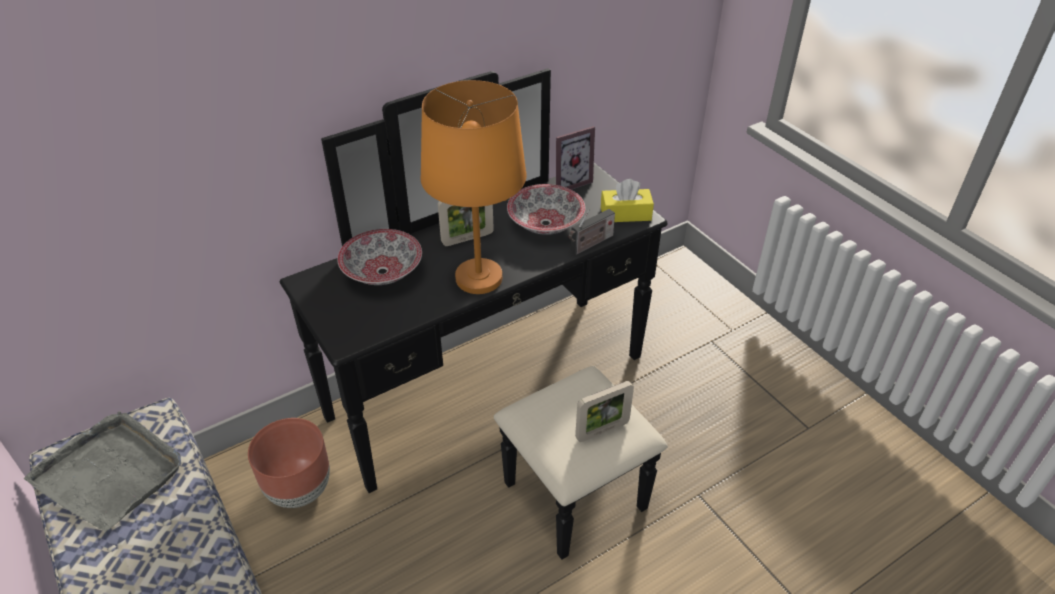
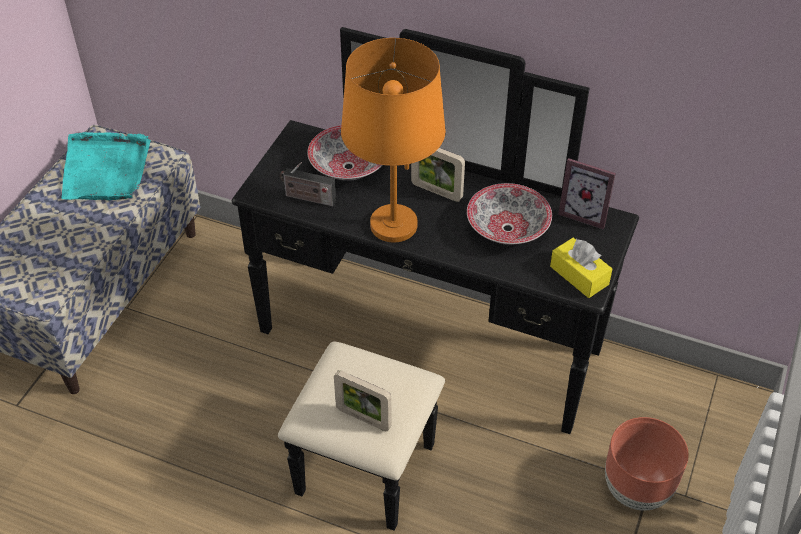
camera: 55 degrees right, 5 degrees up
(111, 473) = (105, 169): grey tray -> turquoise tray
(299, 490) = (231, 290): brown planter -> brown planter (636, 490)
(590, 244) = (508, 272): radio -> radio (307, 198)

